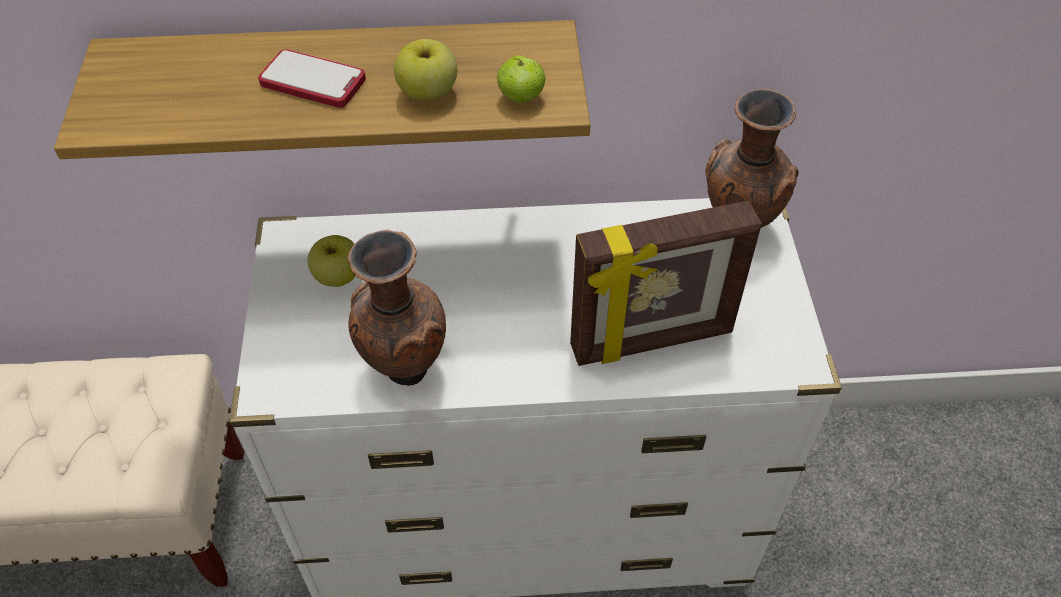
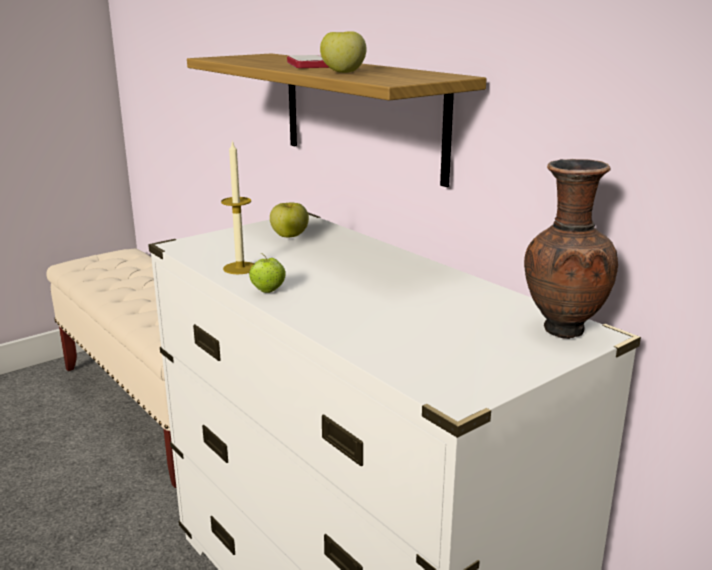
camera: 55 degrees right, 30 degrees down
(403, 368) = (240, 268): brown vase -> candle
(521, 98) = (380, 78): apple -> apple (268, 291)
(652, 341) = (378, 330): picture frame -> none

